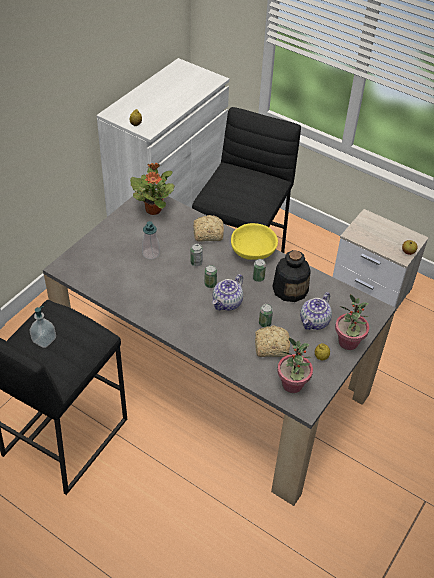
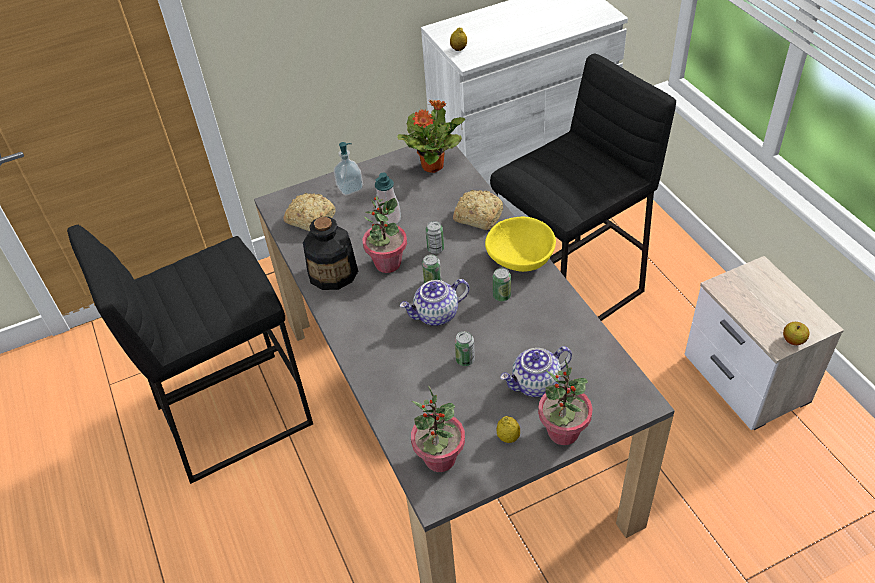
camera: 35 degrees right, 0 degrees up
(44, 340) = (190, 280): soap dispenser -> soap dispenser (350, 188)
(172, 282) = (387, 263): none -> potted plant
(270, 346) = (449, 394): bread -> bread (310, 218)
(290, 289) = (534, 326): bottle -> bottle (333, 273)

